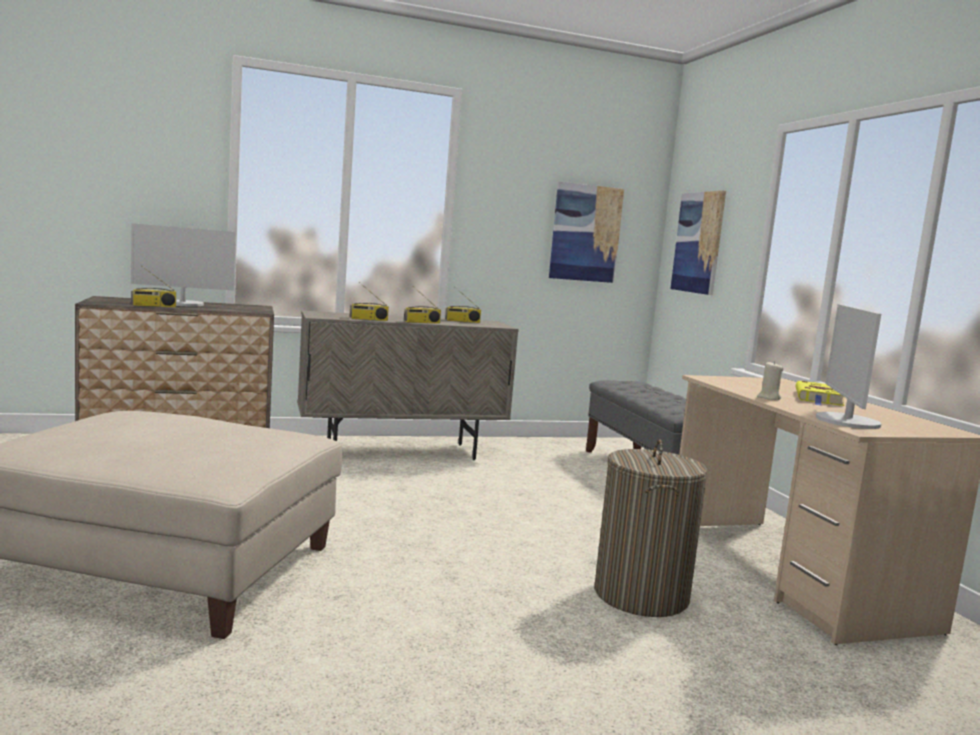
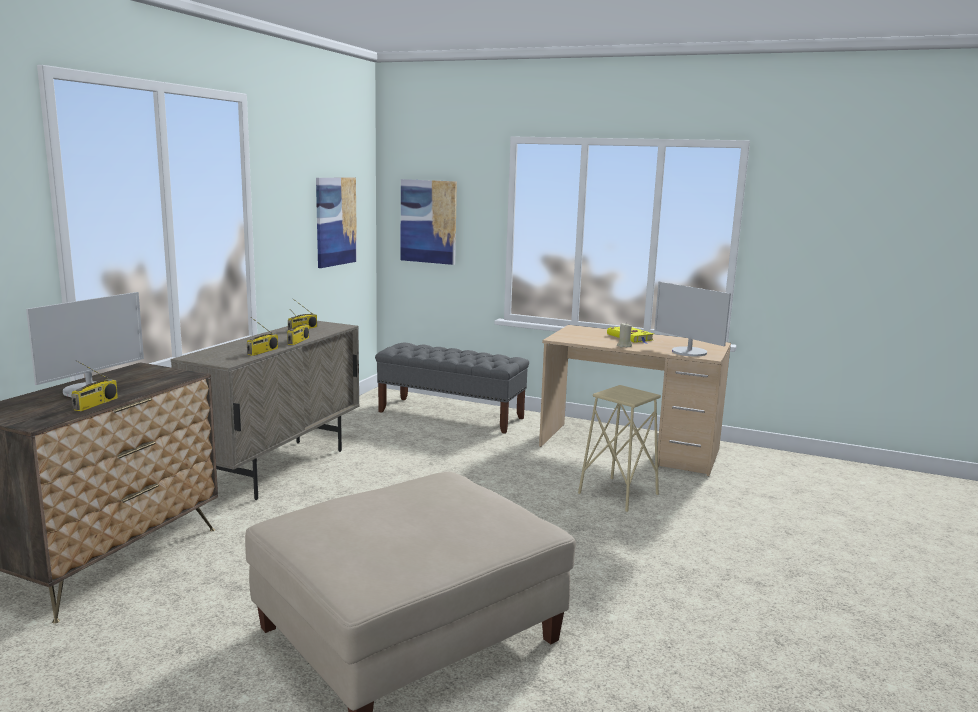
camera: 50 degrees left, 5 degrees up
(640, 595) = (618, 494): laundry basket -> beige stool

